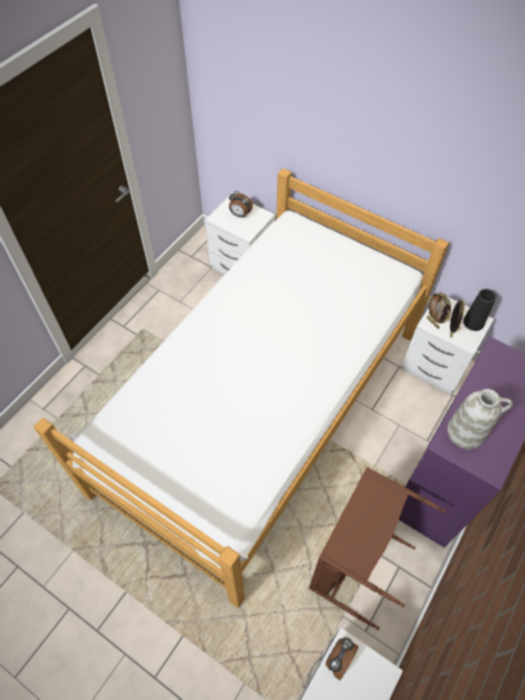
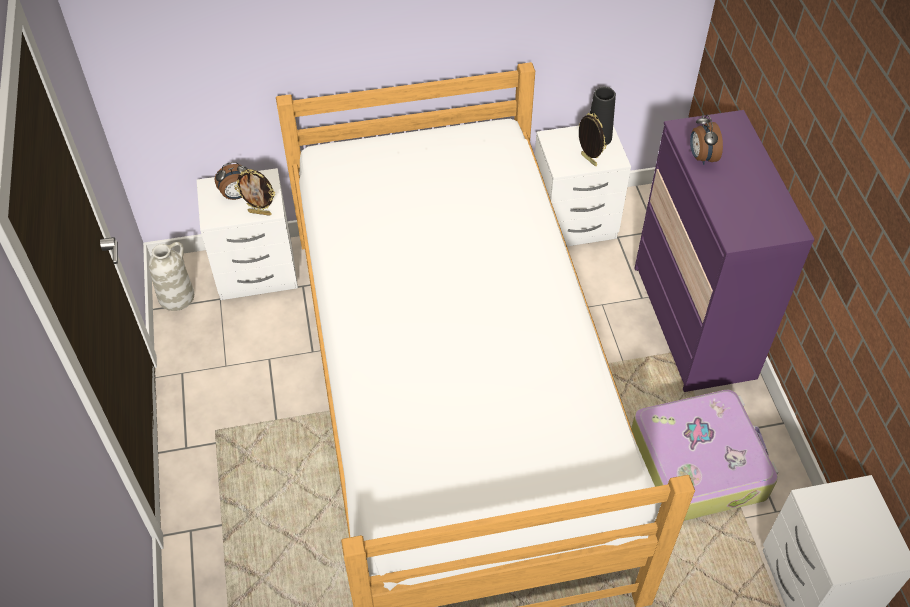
camera: 45 degrees left, 5 degrees down
(338, 659) = (819, 515): alarm clock -> alarm clock (701, 157)
(351, 561) = (698, 464): brown laundry basket -> suitcase
(433, 323) = (564, 163): picture frame -> picture frame (260, 212)
(466, 432) = (739, 215): white vase -> white vase (177, 296)

